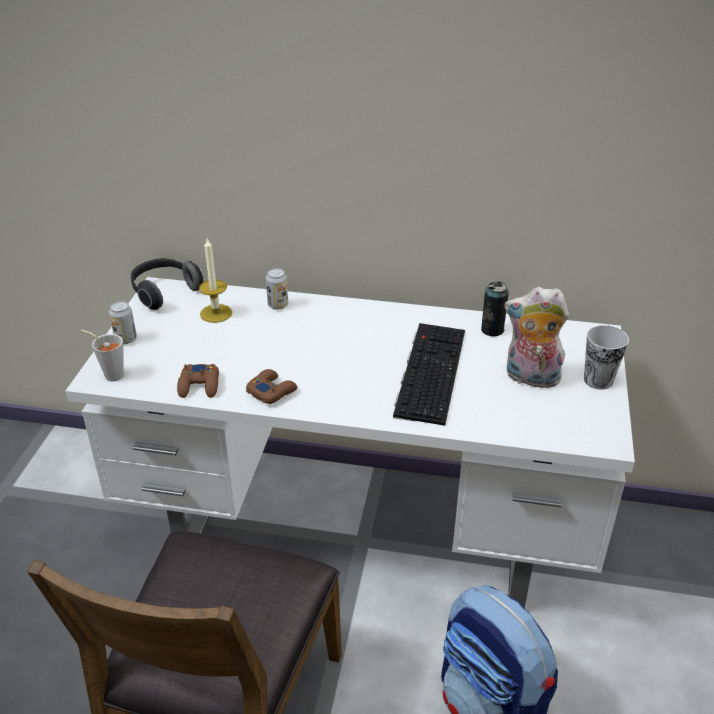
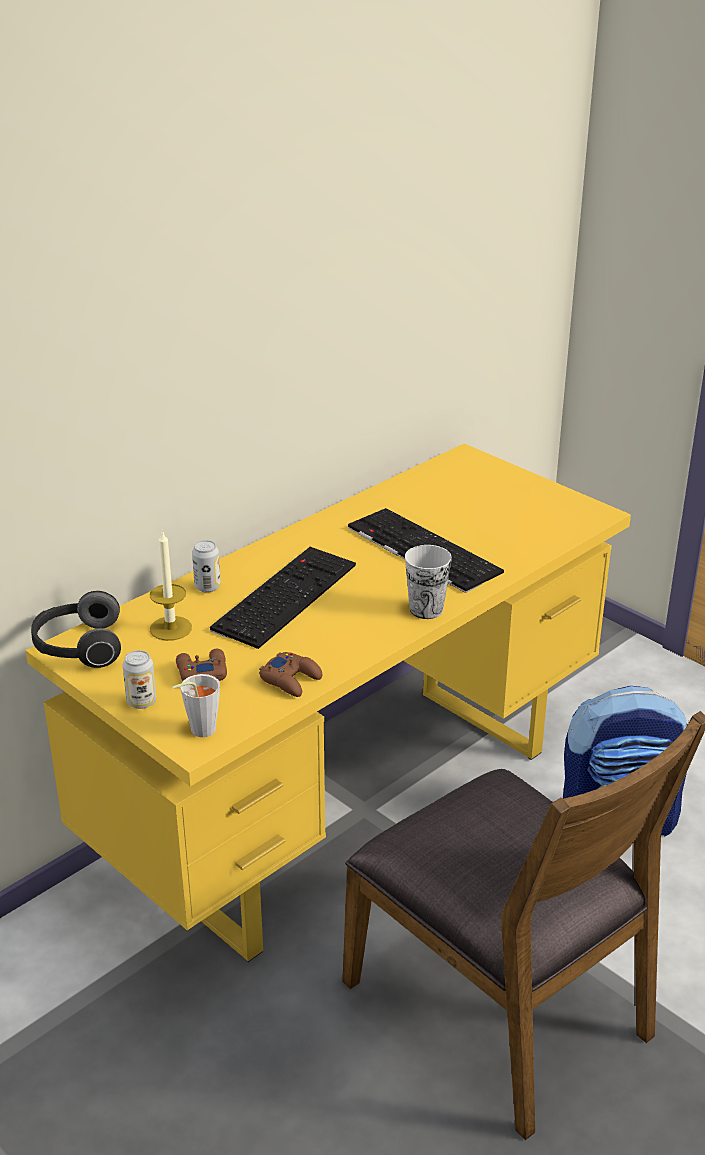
camera: 55 degrees left, 5 degrees down
(271, 391) = (351, 641): brown game controller -> brown game controller (201, 672)
(300, 338) = (284, 595): none -> keyboard
(358, 533) = (351, 806): white desk -> yellow desk
(492, 330) = (399, 497): can -> none
(530, 378) = (487, 510): plush toy -> none
(598, 380) = (522, 484): cup -> cup (426, 609)

